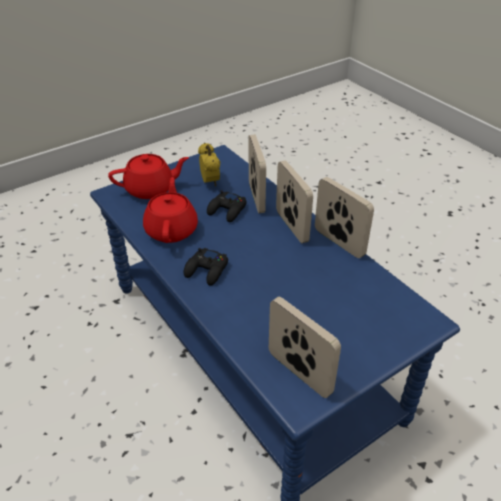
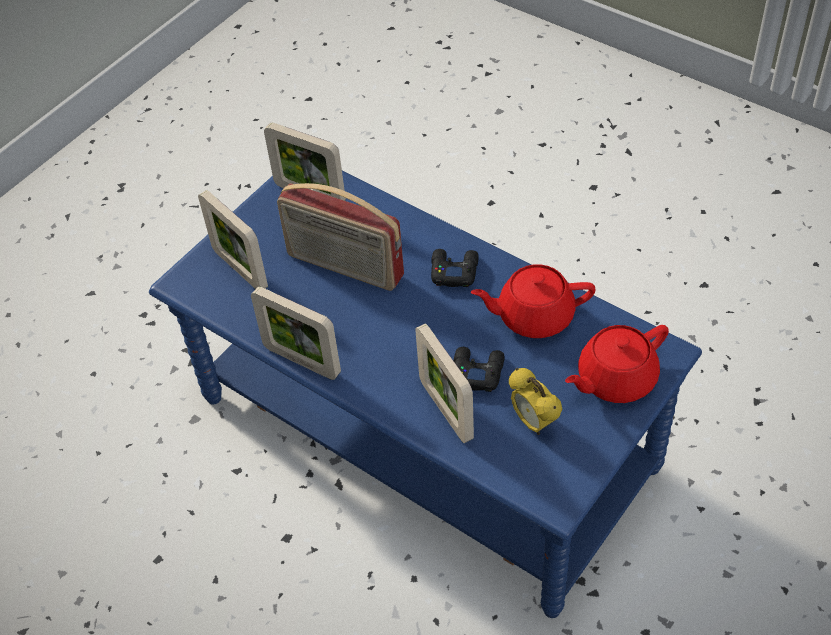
camera: 165 degrees right, 10 degrees up
(172, 229) = (533, 316): red teapot -> red teapot turned 105 degrees clockwise
(289, 296) = (344, 267): none -> radio
(291, 226) = (374, 370): picture frame -> picture frame (240, 269)

